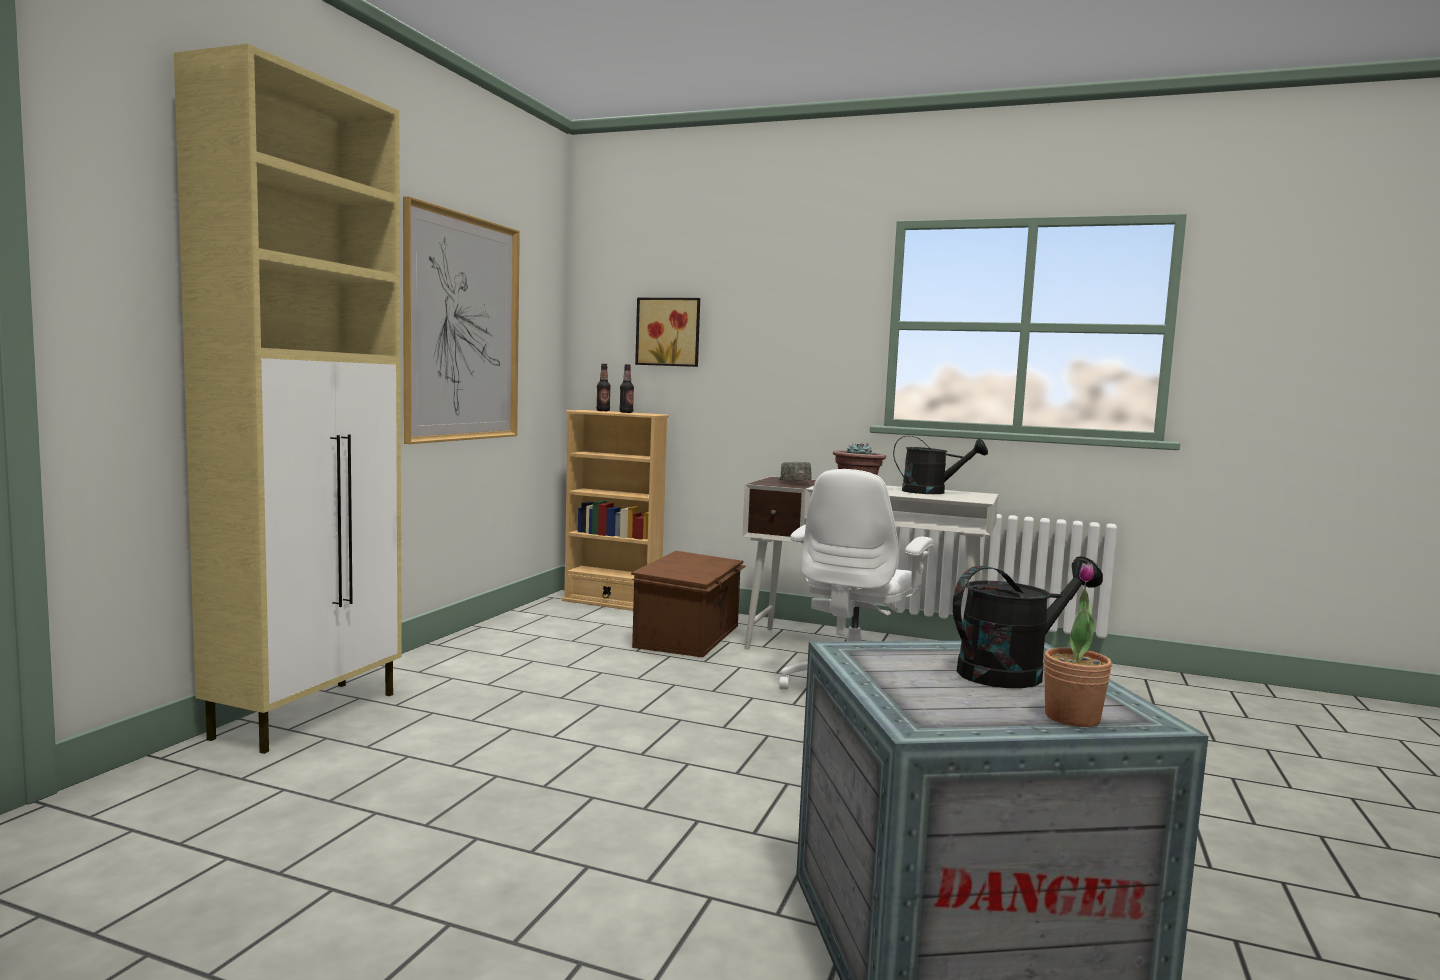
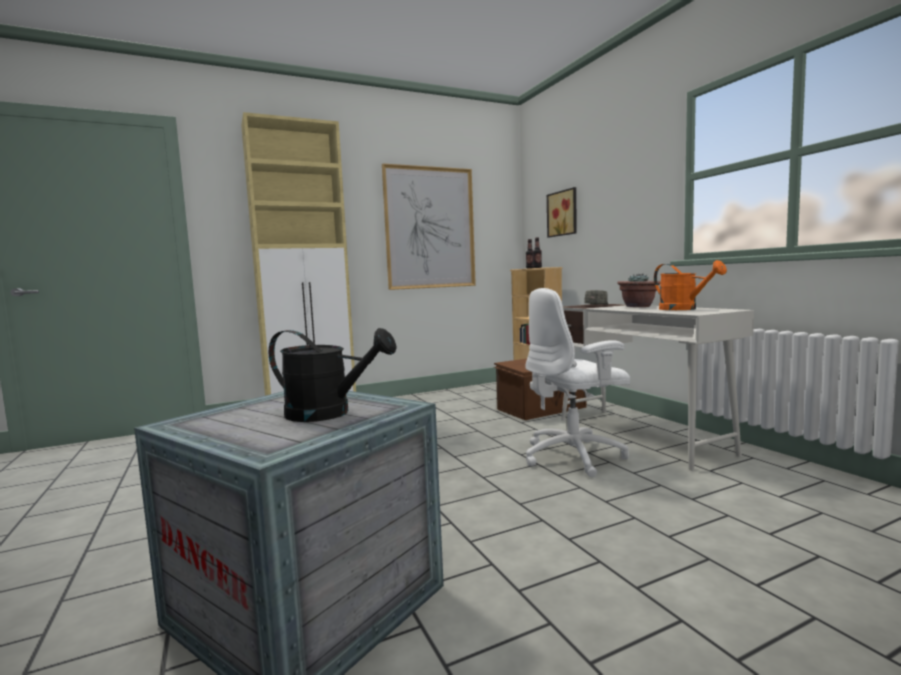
camera: 45 degrees right, 0 degrees up
(932, 492) = (684, 309): black watering can -> orange watering can
(1072, 717) = (242, 439): potted plant -> none

